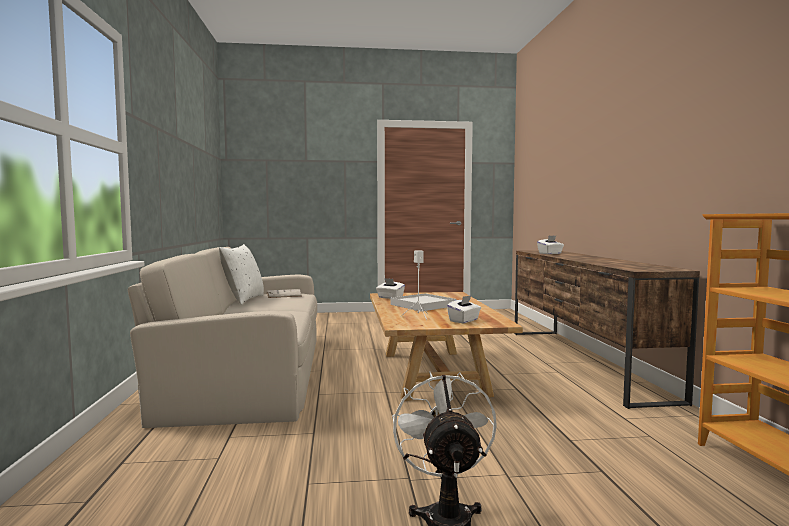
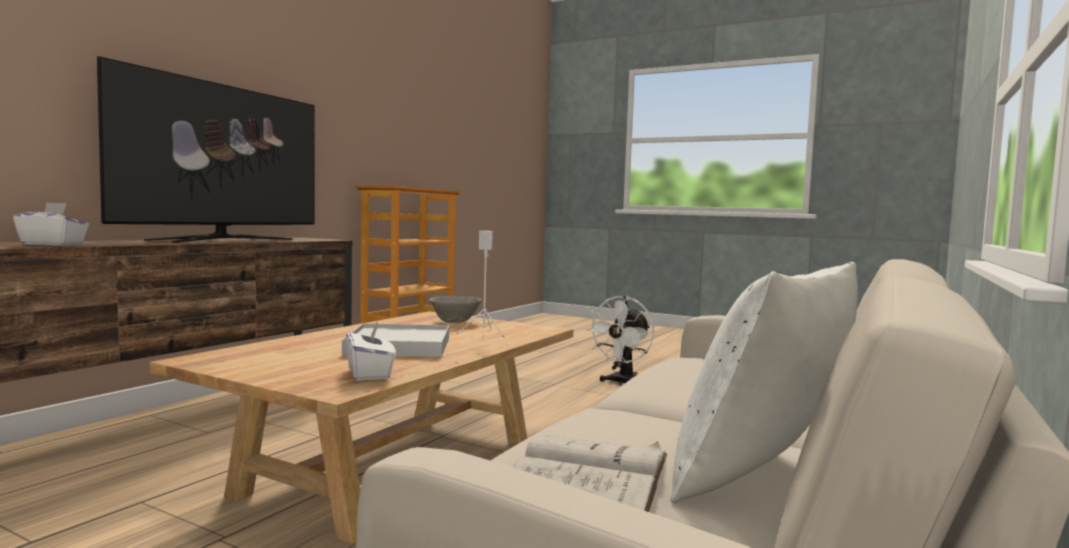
camera: 145 degrees left, 0 degrees up
(464, 320) = (454, 322): white tissue box -> grey bowl
(612, 261) = (222, 240): none -> television

